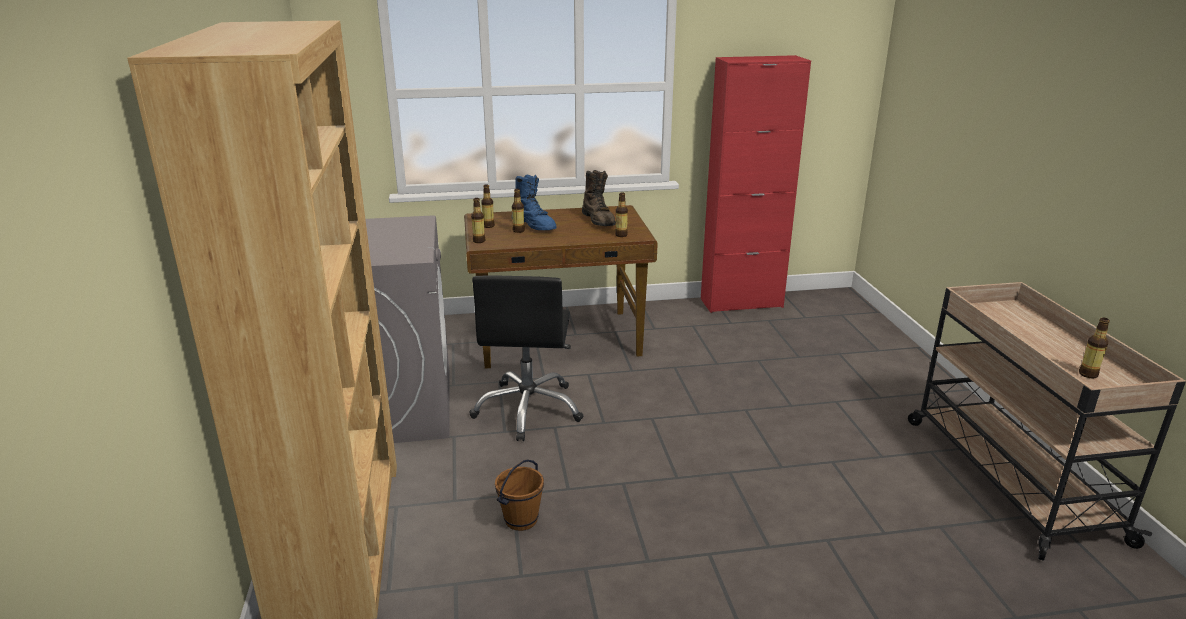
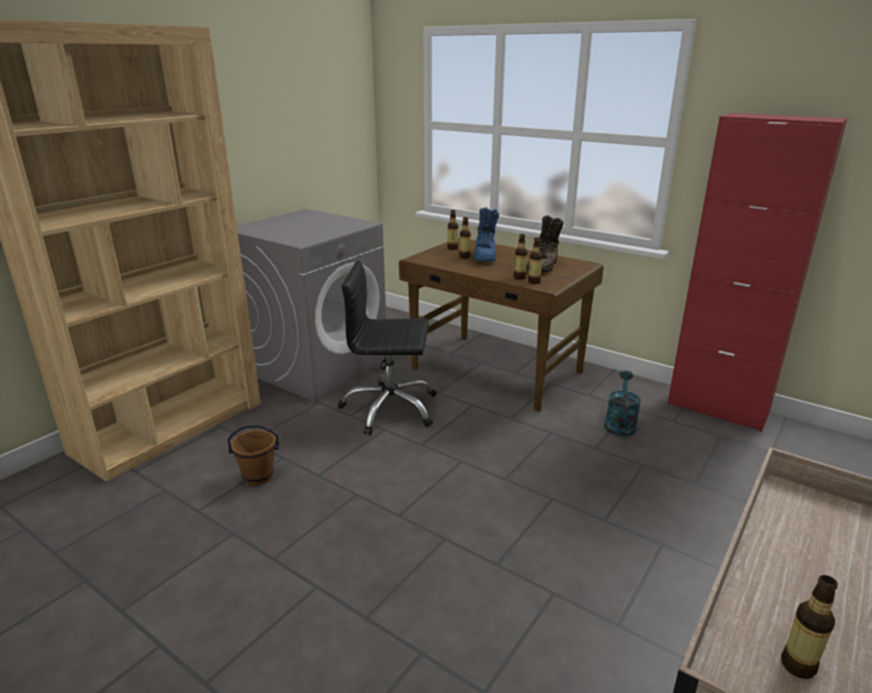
camera: 45 degrees right, 0 degrees up
(479, 241) = (421, 256): bottle -> bottle (519, 277)
(529, 409) = (390, 409): black office chair -> black office chair turned 45 degrees clockwise
(704, 339) = (620, 423): none -> turquoise watering can

